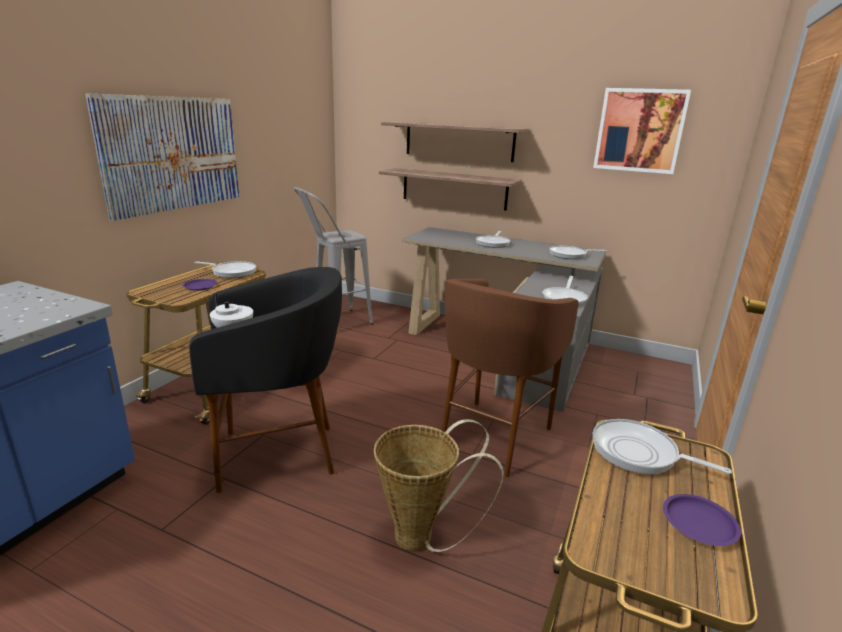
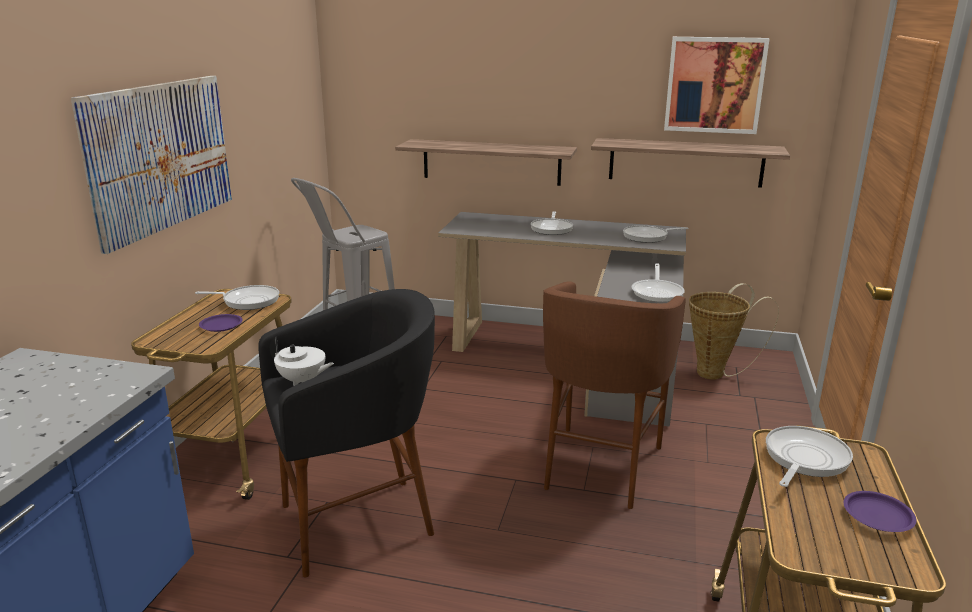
camera: 10 degrees left, 0 degrees up
(423, 538) = (563, 589): basket -> basket (716, 373)
(459, 141) = (494, 103): shelf -> shelf (685, 162)
(639, 453) = (804, 459): frying pan -> frying pan turned 105 degrees clockwise

